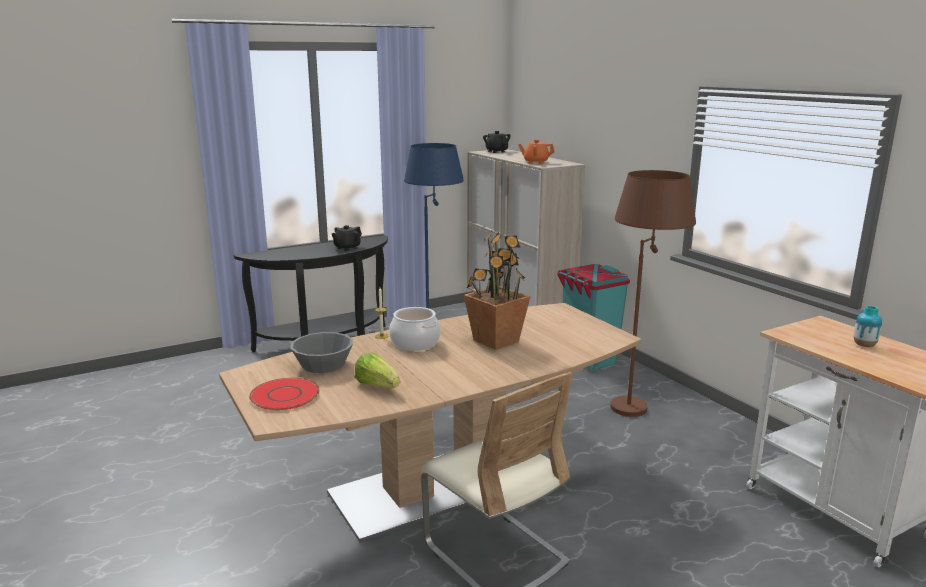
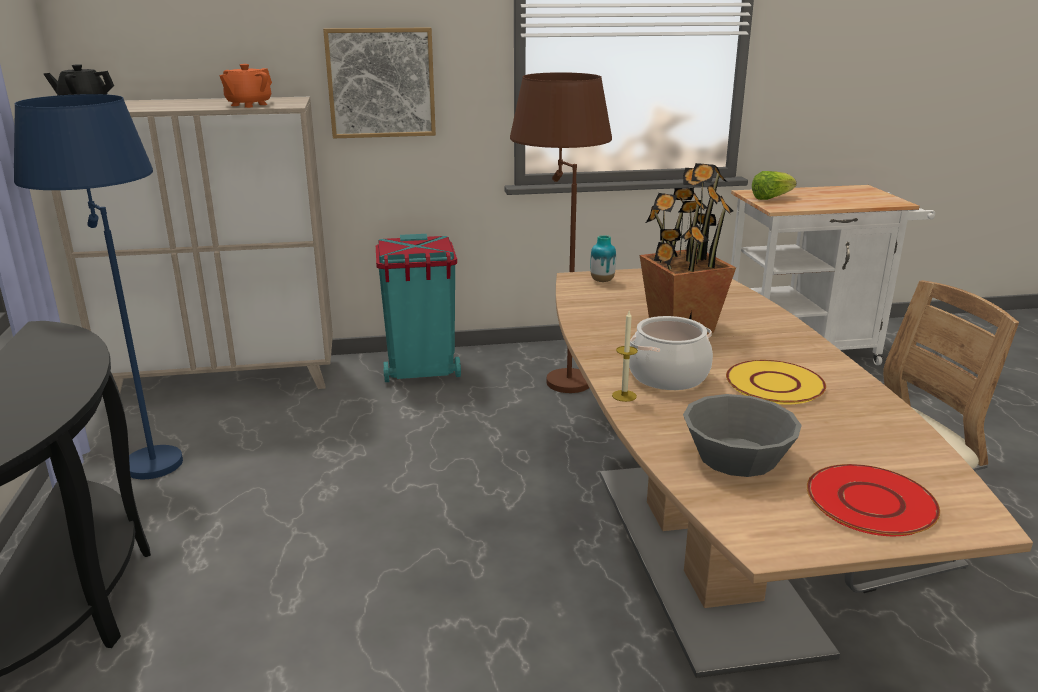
camera: 70 degrees left, 5 degrees up
(347, 248) = (66, 364): black teapot -> none
(377, 386) = (833, 421): lettuce -> lettuce (771, 198)
(422, 369) = (775, 384): none -> yellow plate
(621, 163) = (381, 83): none -> picture
(864, 345) = (813, 195): vase -> vase (602, 281)

